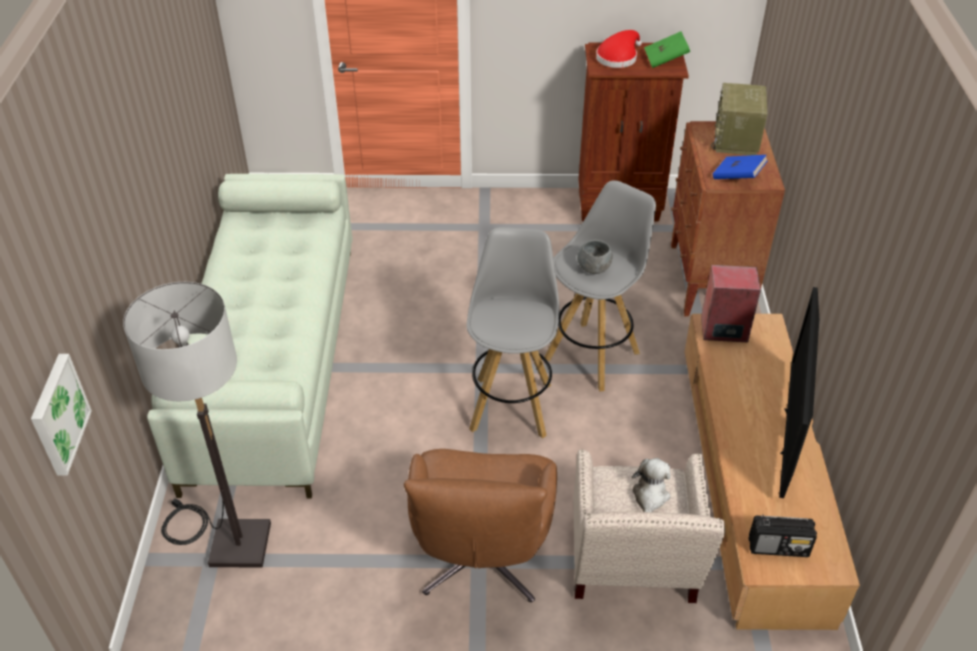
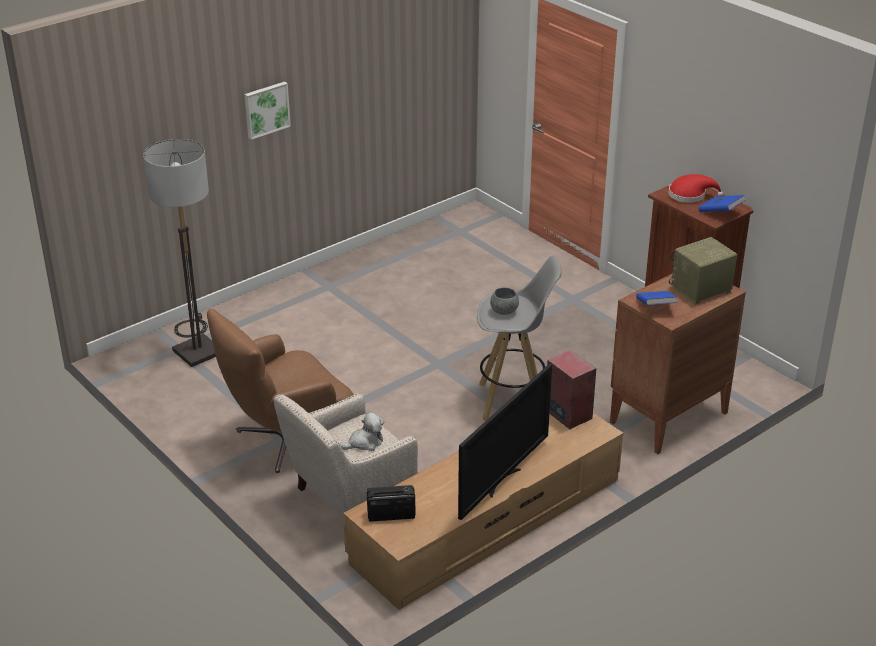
camera: 50 degrees right, 10 degrees down
(57, 414) = (106, 177): picture -> picture (266, 109)
(273, 360) = (341, 289): white sofa -> none
(512, 405) = (422, 391): grey stool -> none
(665, 59) = (720, 212): green book -> blue book
(779, 547) = (390, 514): radio -> radio turned 120 degrees clockwise
(789, 433) = (501, 481): television -> television turned 150 degrees clockwise

